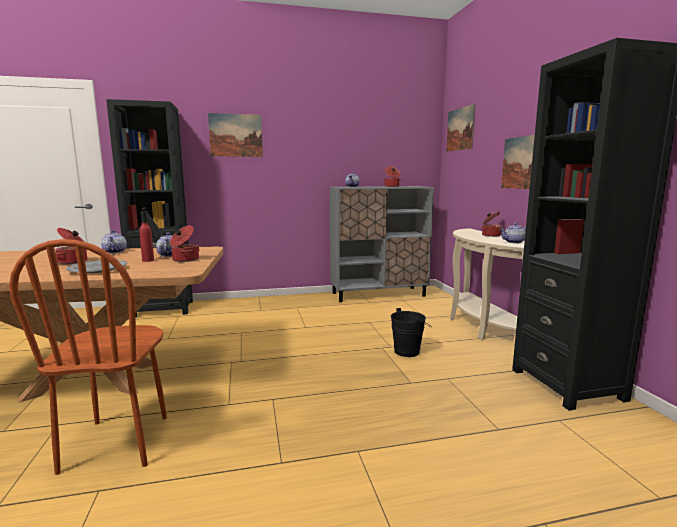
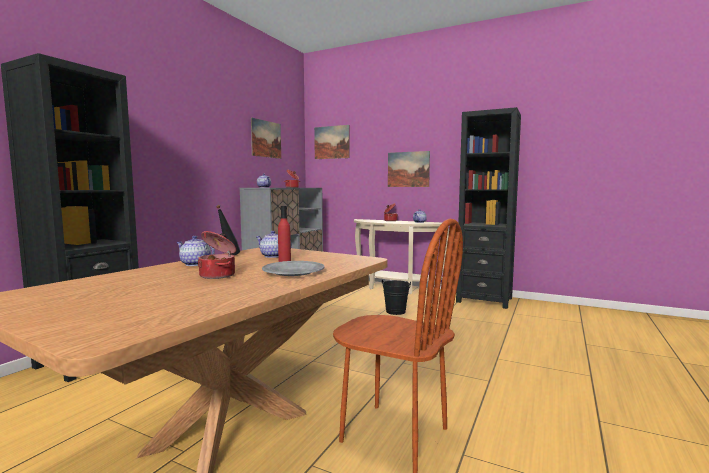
camera: 50 degrees left, 5 degrees down
(185, 260) = (310, 255): cooking pot -> none
(236, 135) = (154, 126): picture -> picture (266, 139)

